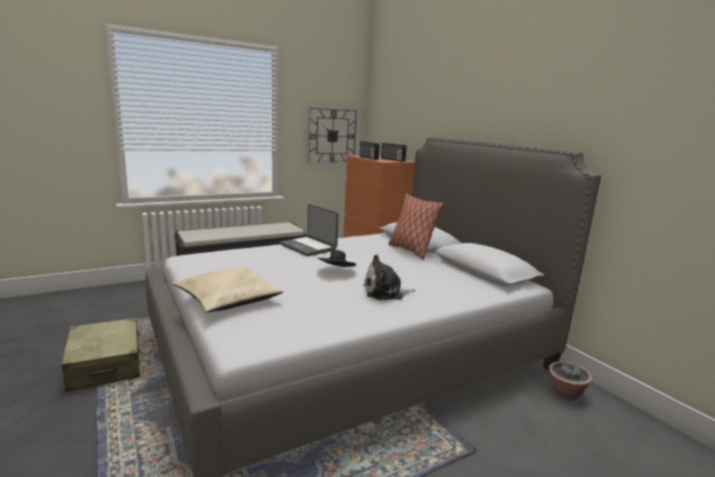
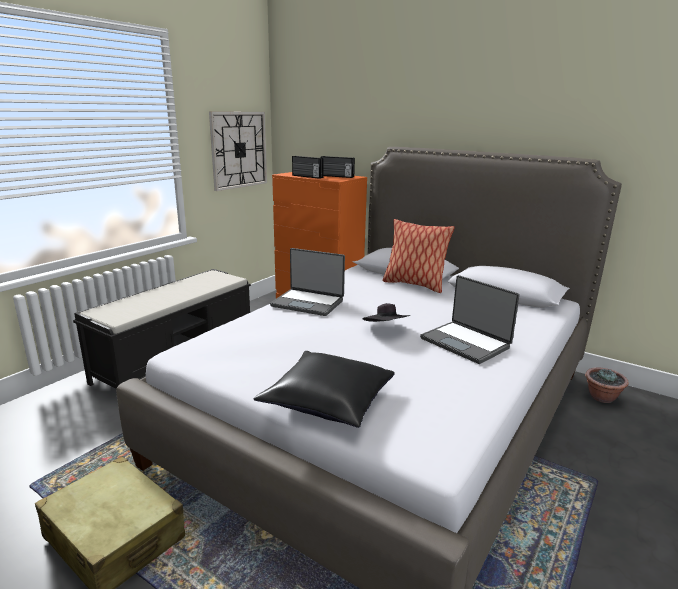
camera: 25 degrees left, 5 degrees up
(228, 299) = (327, 400): beige pillow -> black pillow
(385, 292) = (466, 343): plush toy -> laptop

